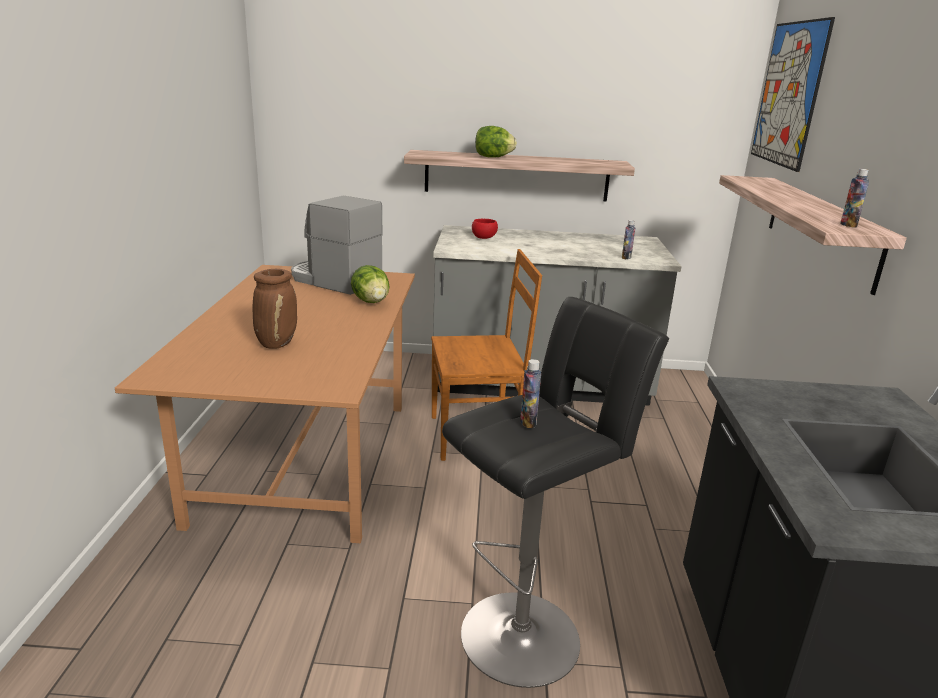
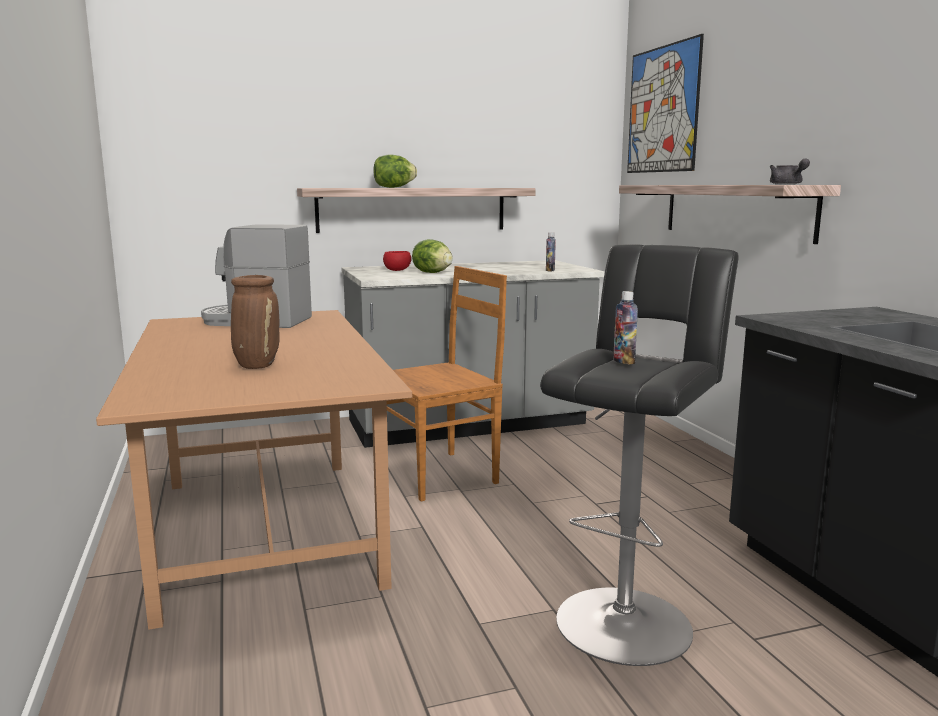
camera: 20 degrees left, 10 degrees down
(371, 302) = (320, 330): lettuce -> lettuce (432, 273)
(848, 225) = (787, 184): bottle -> grey teapot

